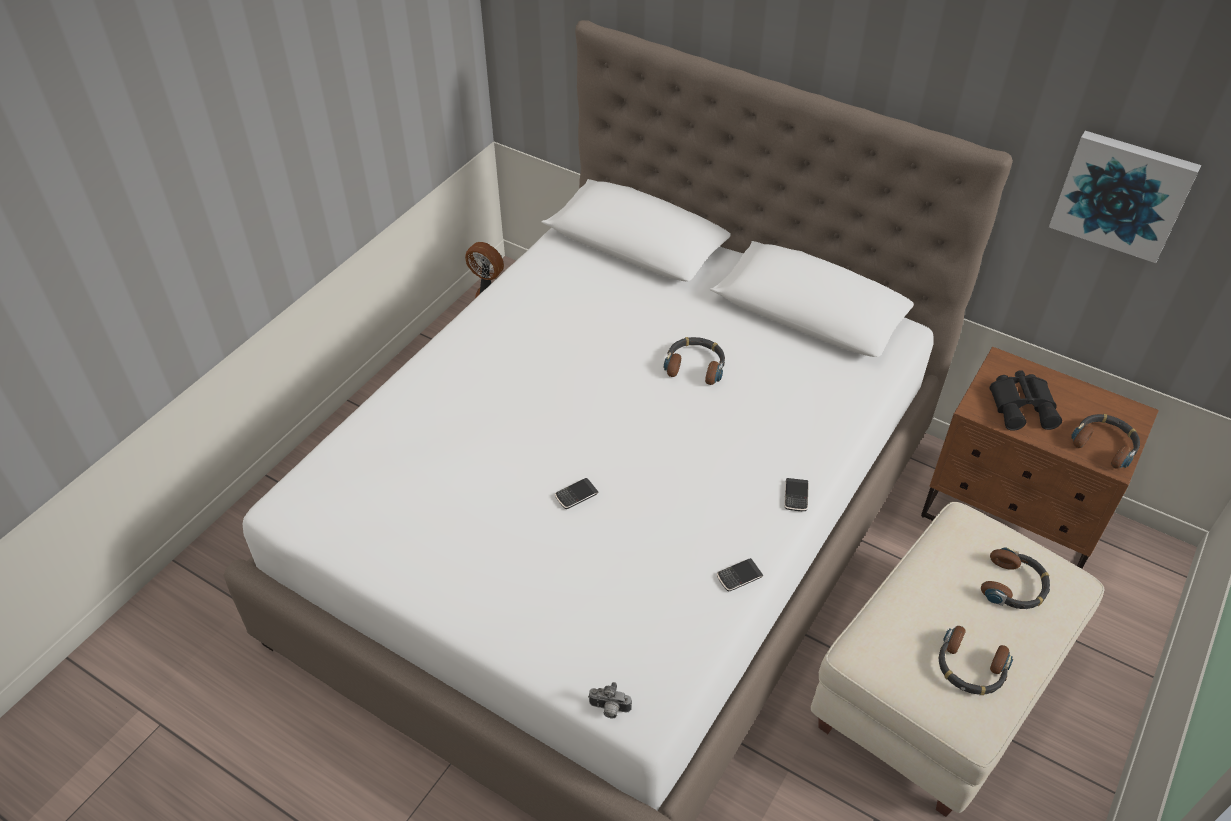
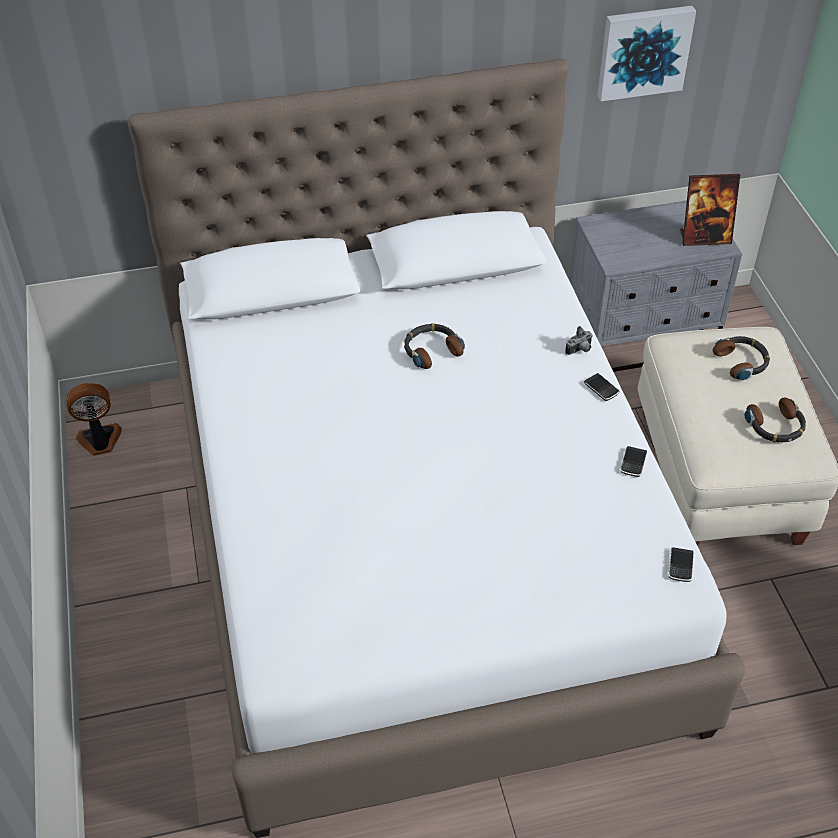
camera: 45 degrees left, 0 degrees up
(576, 495) = (471, 493): phone -> phone (680, 566)
(609, 709) = (666, 603): camera -> camera (580, 350)
(1011, 518) = (641, 339): brown nightstand -> grey nightstand
(1023, 406) = (637, 244): black binoculars -> none
(1105, 444) = (704, 238): headphones -> picture frame

